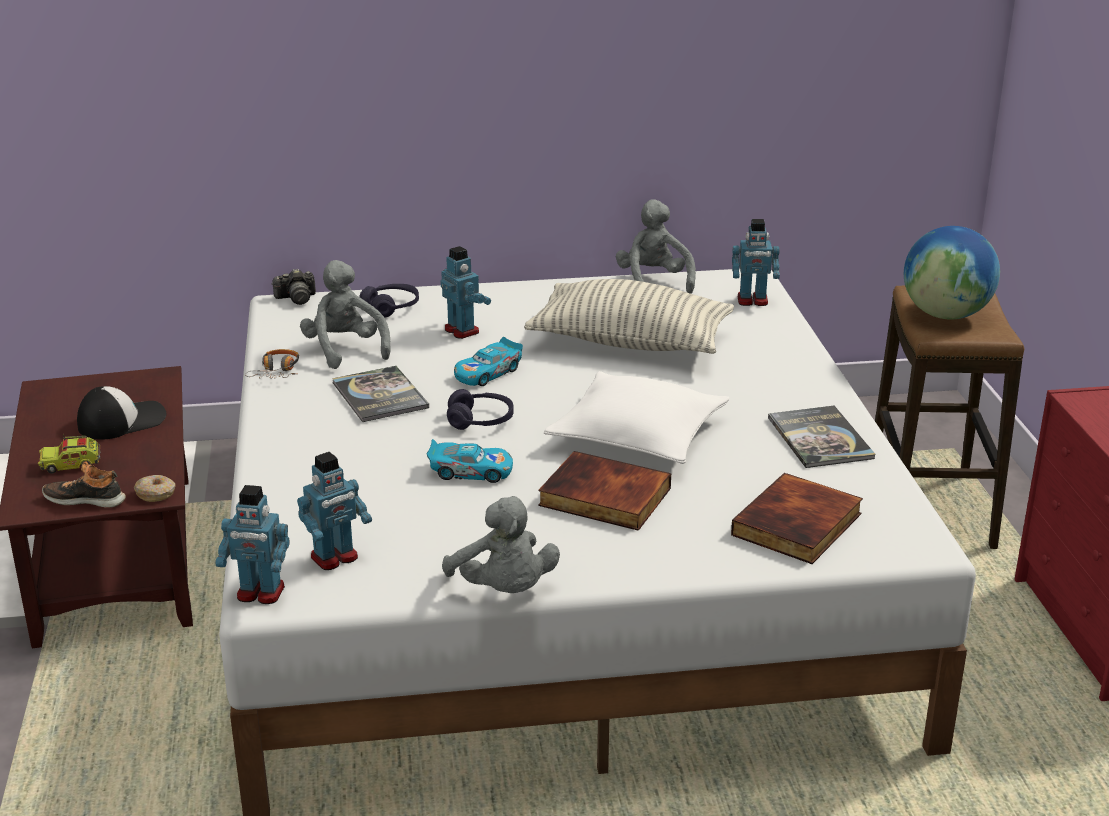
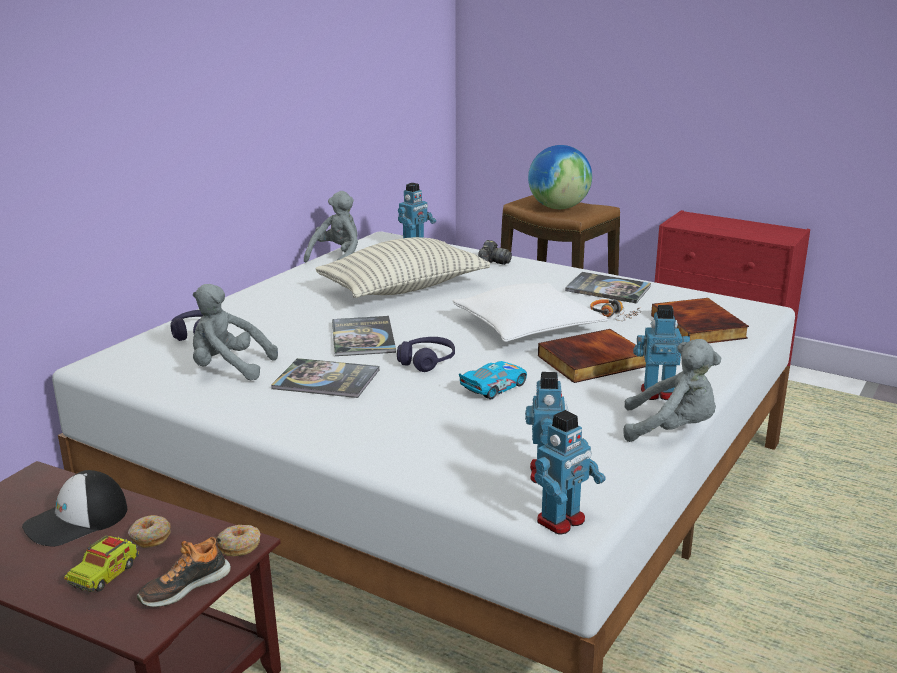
camera: 50 degrees left, 5 degrees down
(122, 421) = (76, 520): cap -> cap turned 135 degrees counterclockwise
(131, 456) = (150, 537): none -> donut
(277, 371) = (210, 402): headphones -> headphones (614, 315)
(296, 298) = (102, 357): camera -> camera (493, 263)
(462, 330) = (284, 324): toy robot -> toy robot (658, 393)
(487, 373) = (363, 337): toy car -> book
(653, 282) = (337, 258): grey plush toy -> grey plush toy turned 90 degrees clockwise

